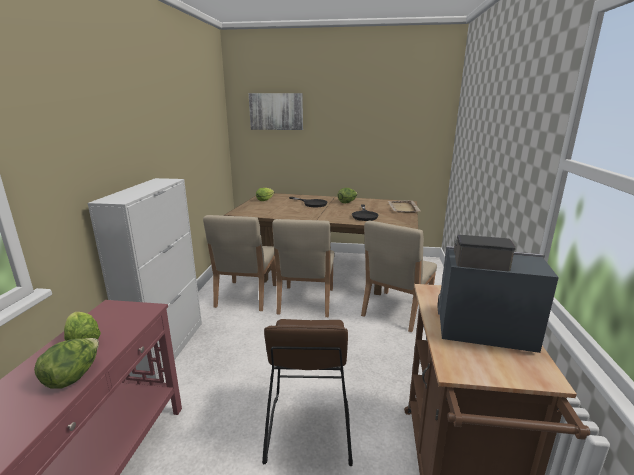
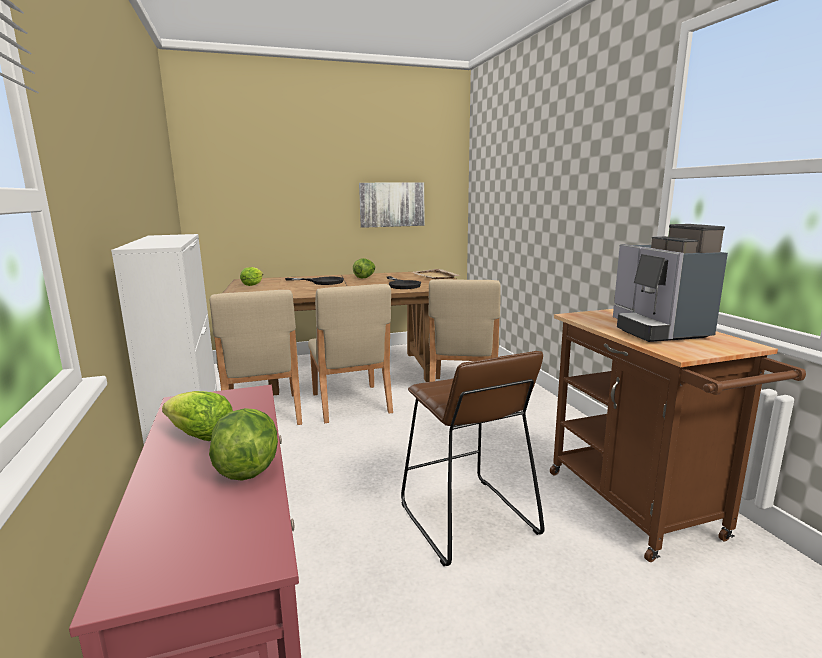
camera: 25 degrees left, 5 degrees down
(276, 111) = (250, 165): picture -> picture (392, 204)
(479, 329) = (657, 330): coffee machine -> coffee machine turned 90 degrees counterclockwise

